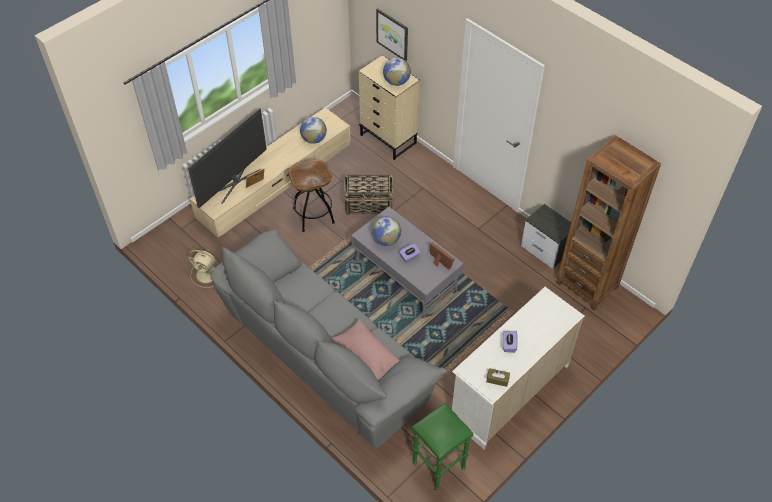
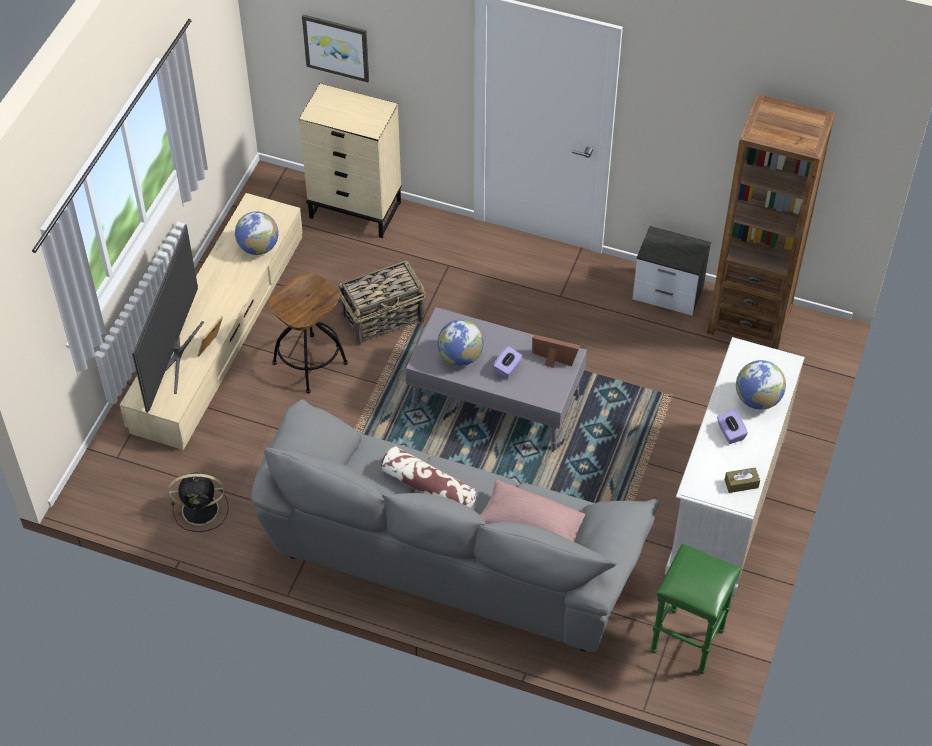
camera: 25 degrees left, 0 degrees up
(208, 274) = (202, 509): beige fan -> black fan
(321, 308) = (428, 487): none -> pillow
(396, 82) = (366, 117): globe -> globe (757, 399)

